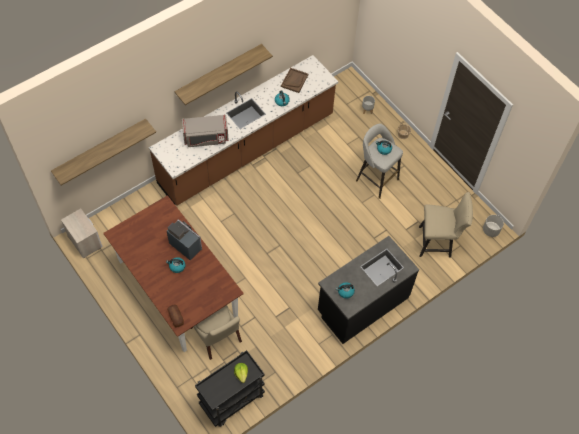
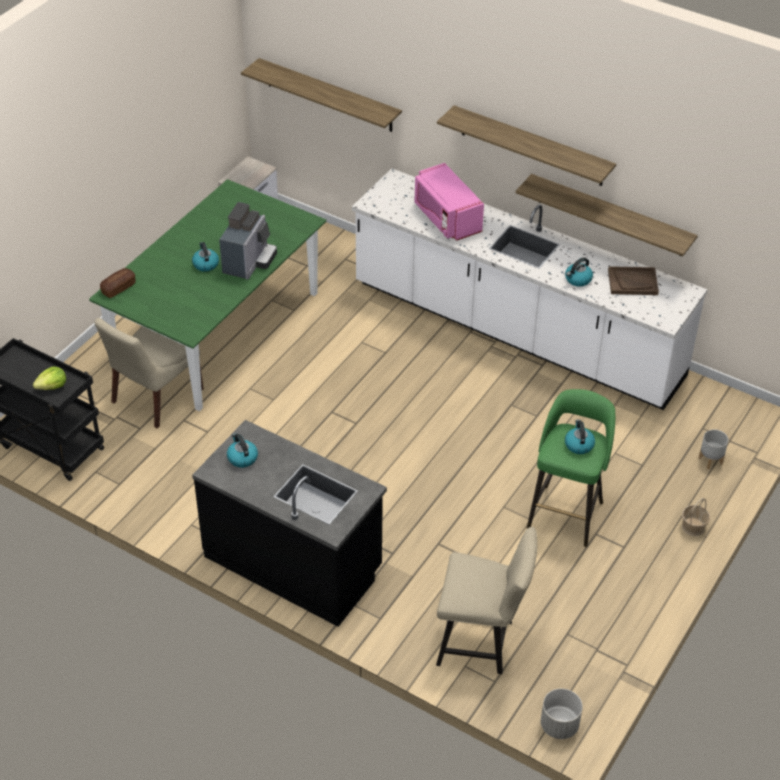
camera: 70 degrees right, 15 degrees down
(177, 288) = (217, 330): brown dining table -> green dining table
(206, 138) = (446, 218): grey microwave -> pink microwave
(247, 150) = (516, 332): brown counter -> white counter
(262, 66) = (611, 216): none -> shelf
(376, 179) = (566, 514): grey stool -> green stool
(438, 242) = (481, 643): beige chair -> beige chair turned 60 degrees counterclockwise

